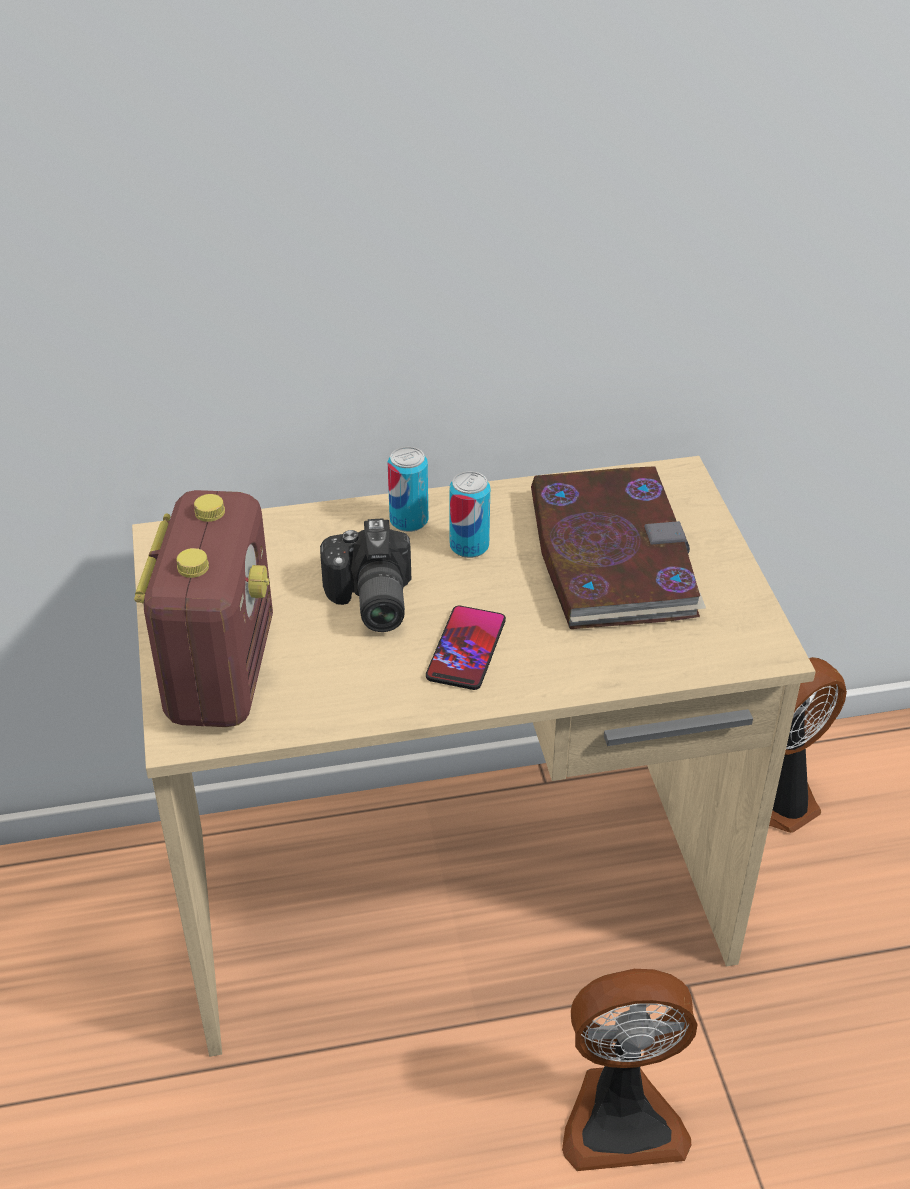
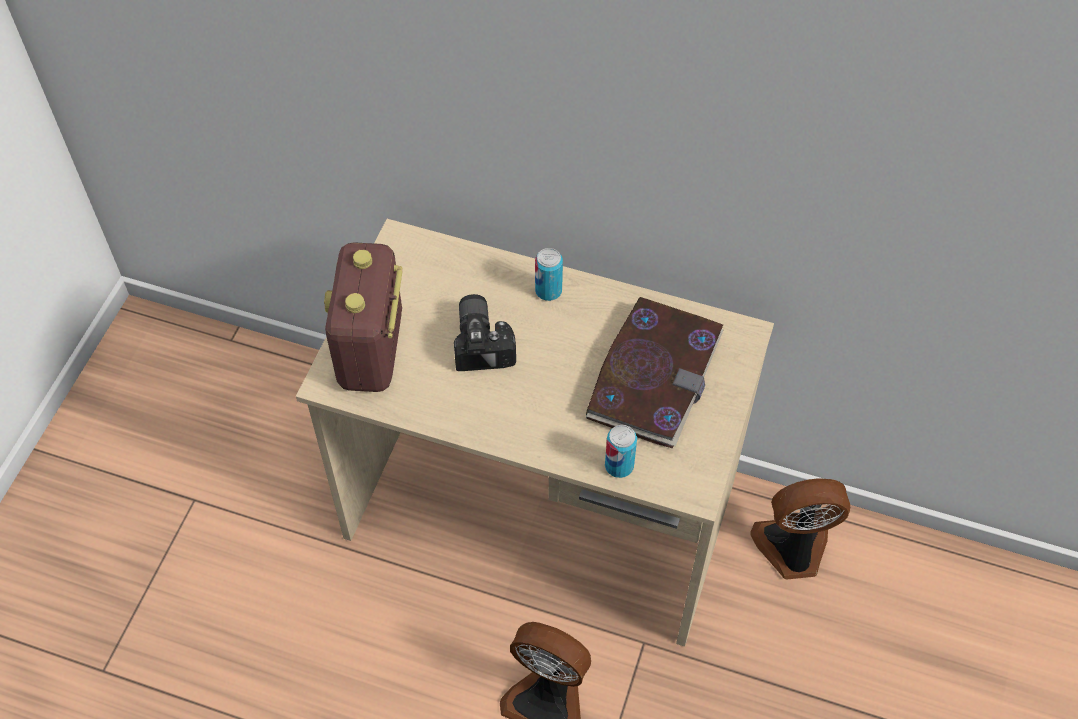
camera: 30 degrees right, 15 degrees up
(221, 671) = (371, 350): radio -> radio turned 150 degrees clockwise
(368, 601) = (484, 341): camera -> camera turned 150 degrees clockwise
(466, 649) = (517, 402): phone -> none
(469, 546) = (571, 328): can -> can (619, 466)

